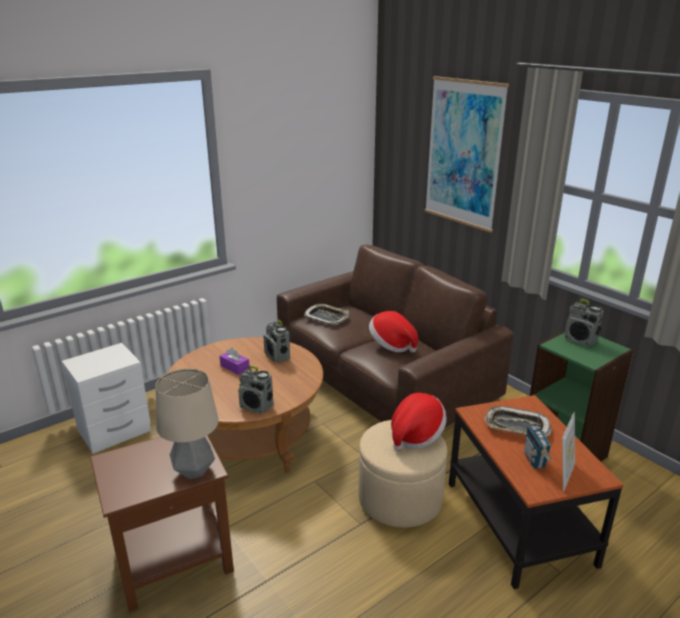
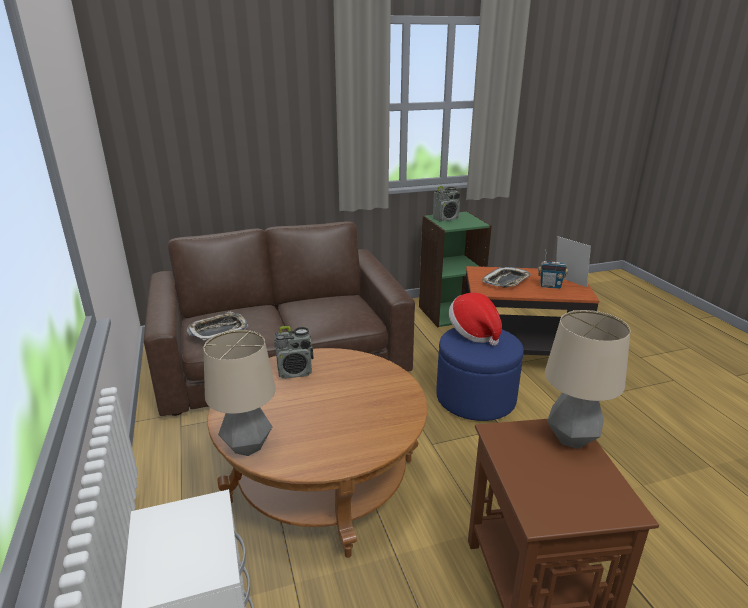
camera: 70 degrees left, 0 degrees up
(189, 362) = (248, 446): none -> table lamp
(235, 367) = (296, 407): purple tissue box -> none
(257, 407) = (401, 403): radio -> none
(391, 345) = (318, 308): hat -> none
(400, 498) = (475, 398): beige ottoman -> blue ottoman
(463, 153) = (255, 99): picture -> none

